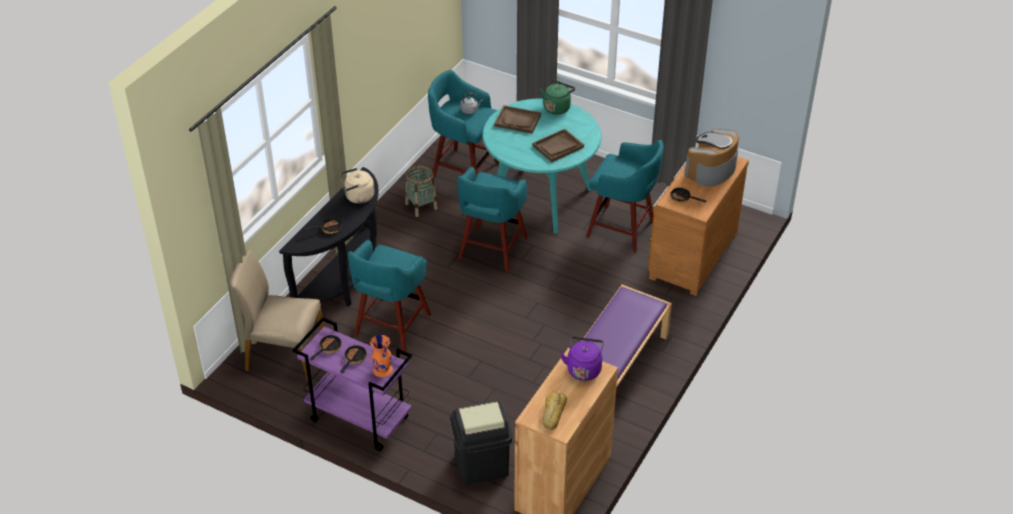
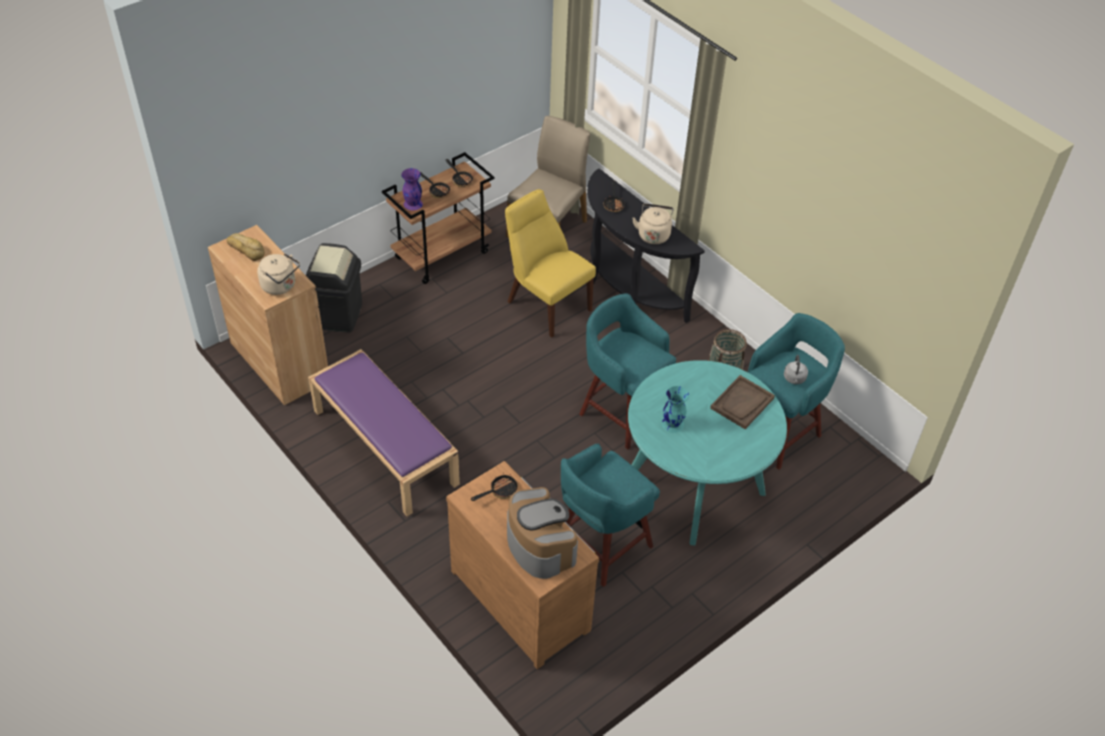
camera: 110 degrees right, 5 degrees up
(358, 419) = (442, 254): purple cart -> brown cart
(383, 369) = (413, 204): orange vase -> purple vase
(391, 326) = (546, 304): turquoise stool -> yellow chair
(557, 107) = (756, 451): green kettle -> none
(558, 147) = (672, 423): brown tray -> turquoise vase
(584, 368) = (281, 286): purple kettle -> beige kettle

